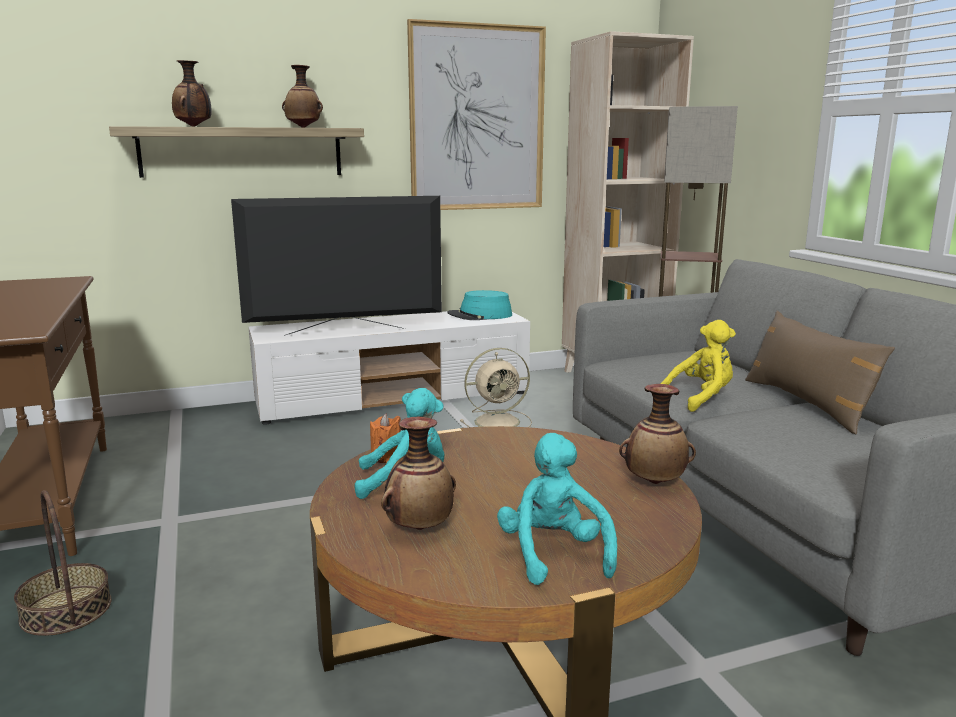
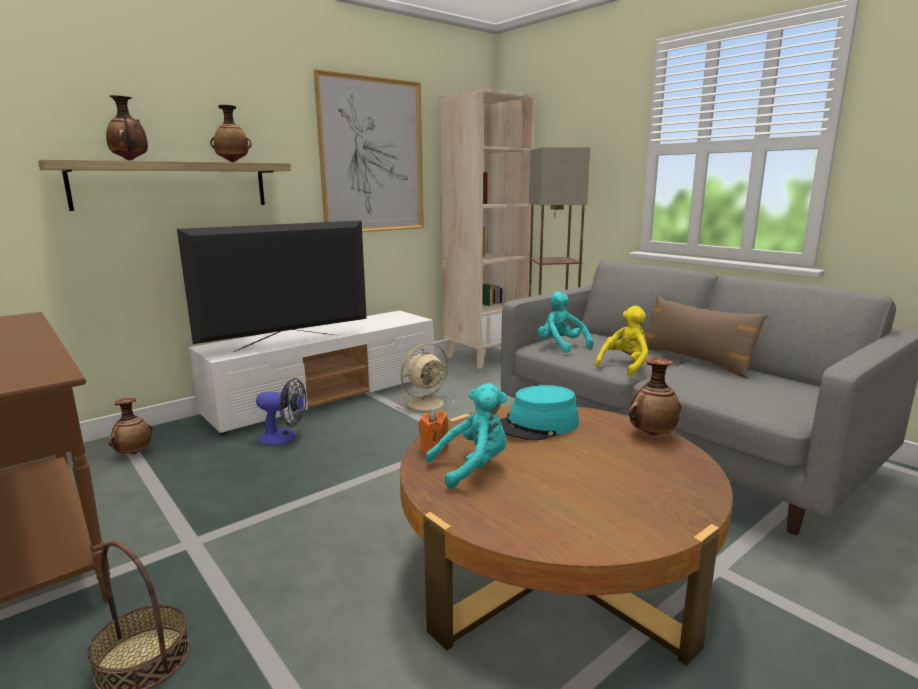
camera: 20 degrees left, 0 degrees up
(320, 436) = (284, 438): none -> fan
(419, 527) = (524, 504): vase -> vase (134, 453)
(480, 315) = (388, 319): turquoise hat -> turquoise hat (537, 425)
(553, 554) = (646, 505): turquoise plush toy -> turquoise plush toy (561, 346)

